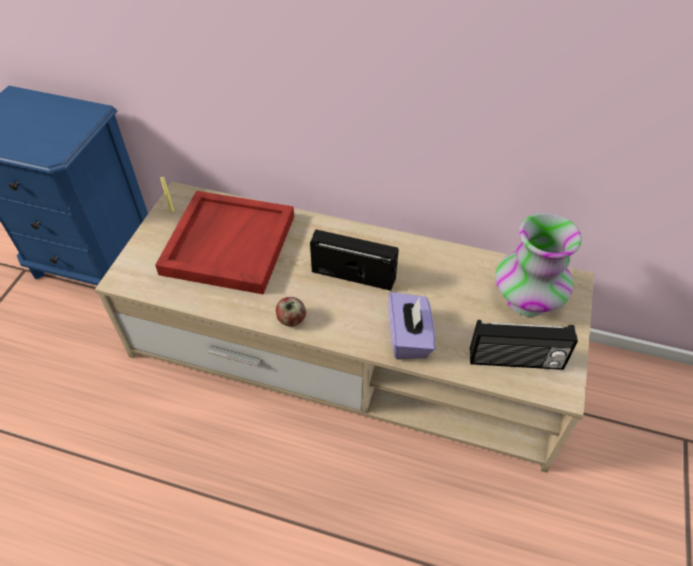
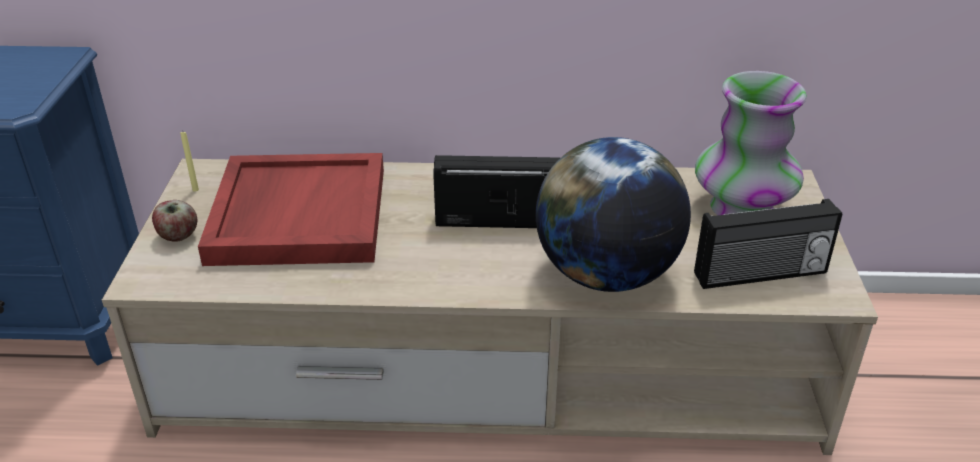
camera: 15 degrees left, 15 degrees down
(291, 320) = (428, 284): apple -> apple (178, 236)
(409, 337) = (606, 275): purple tissue box -> globe

